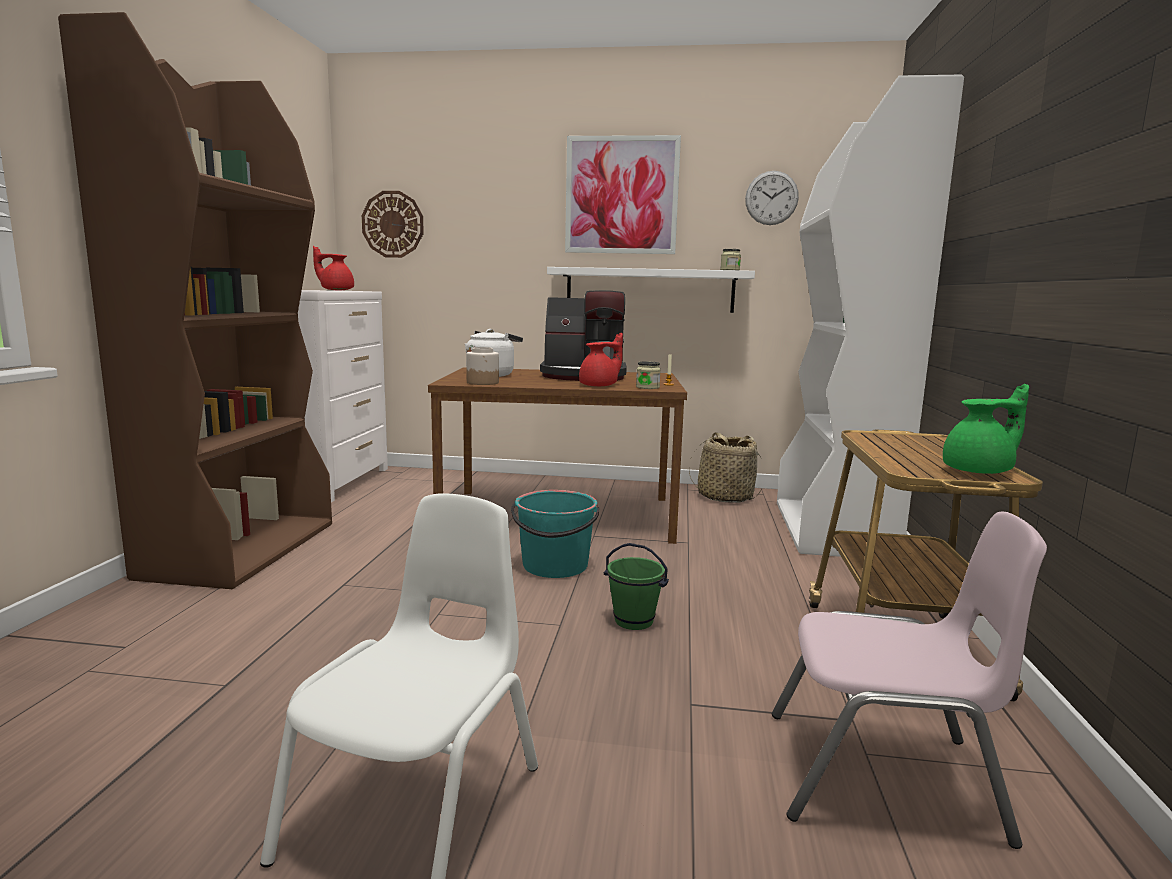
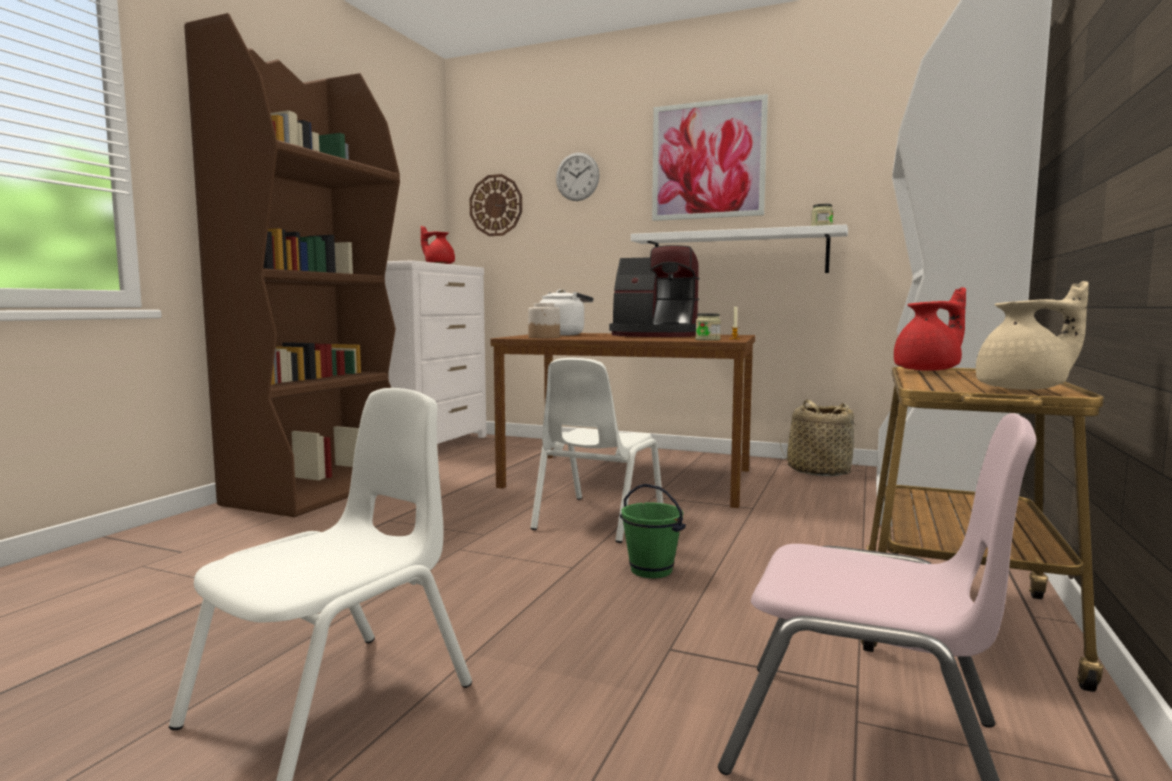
camera: 15 degrees right, 5 degrees down
(555, 566) = (597, 519): turquoise bucket -> white chair
(600, 385) = (659, 339): red teapot -> red teapot (929, 370)
(771, 198) = (868, 148): wall clock -> wall clock (577, 177)
(980, 471) = (1025, 388): green teapot -> beige teapot

